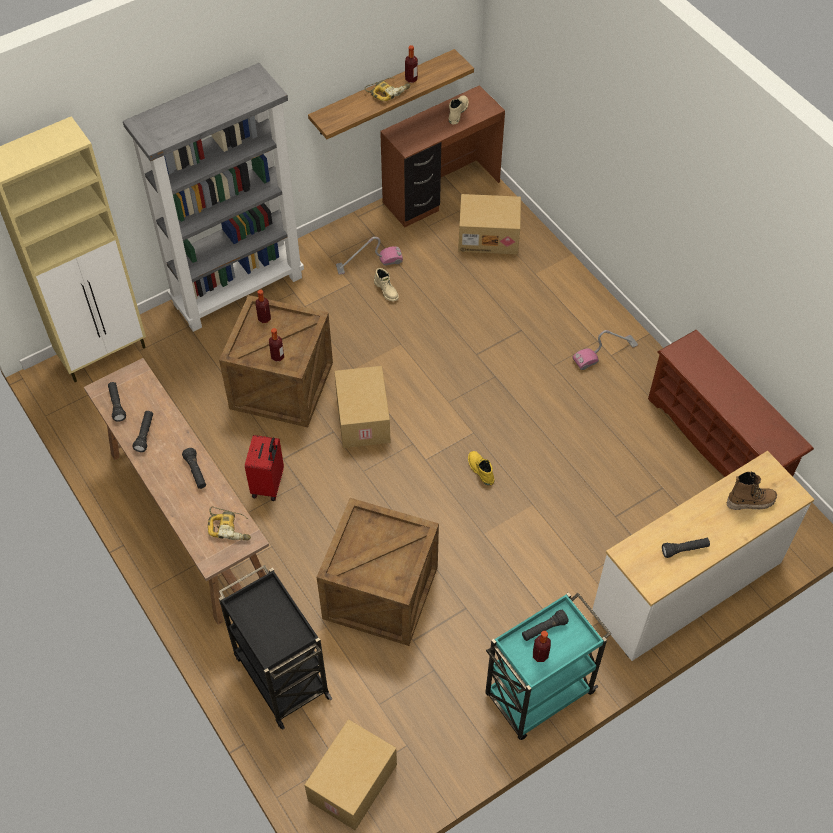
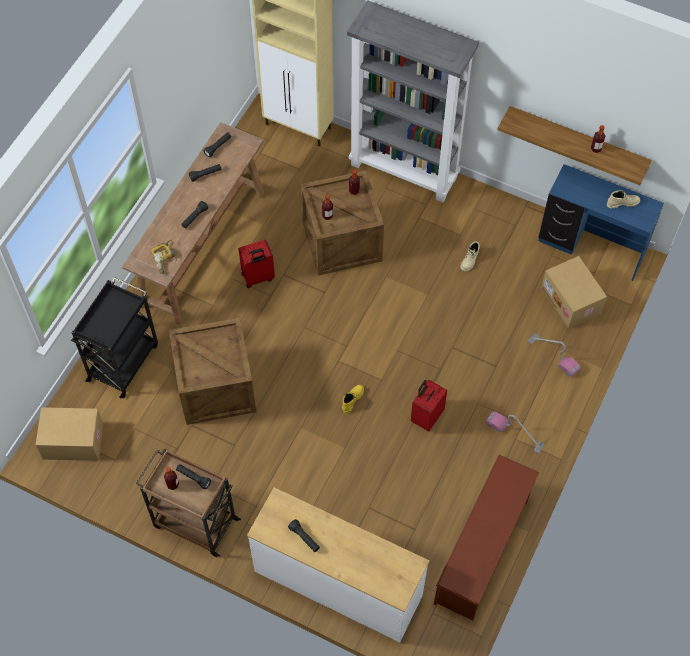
camera: 60 degrees right, 5 degrees up
(361, 418) = (347, 303): cardboard box -> none
(369, 263) = (487, 236): vacuum cleaner -> vacuum cleaner (553, 355)
(388, 91) = (571, 141): power drill -> none
(442, 193) = (591, 248): brown desk -> blue desk
(538, 695) = (194, 522): turquoise cart -> brown cart
(541, 415) = (426, 416): none -> red suitcase
(750, 501) = (374, 566): boot -> none

